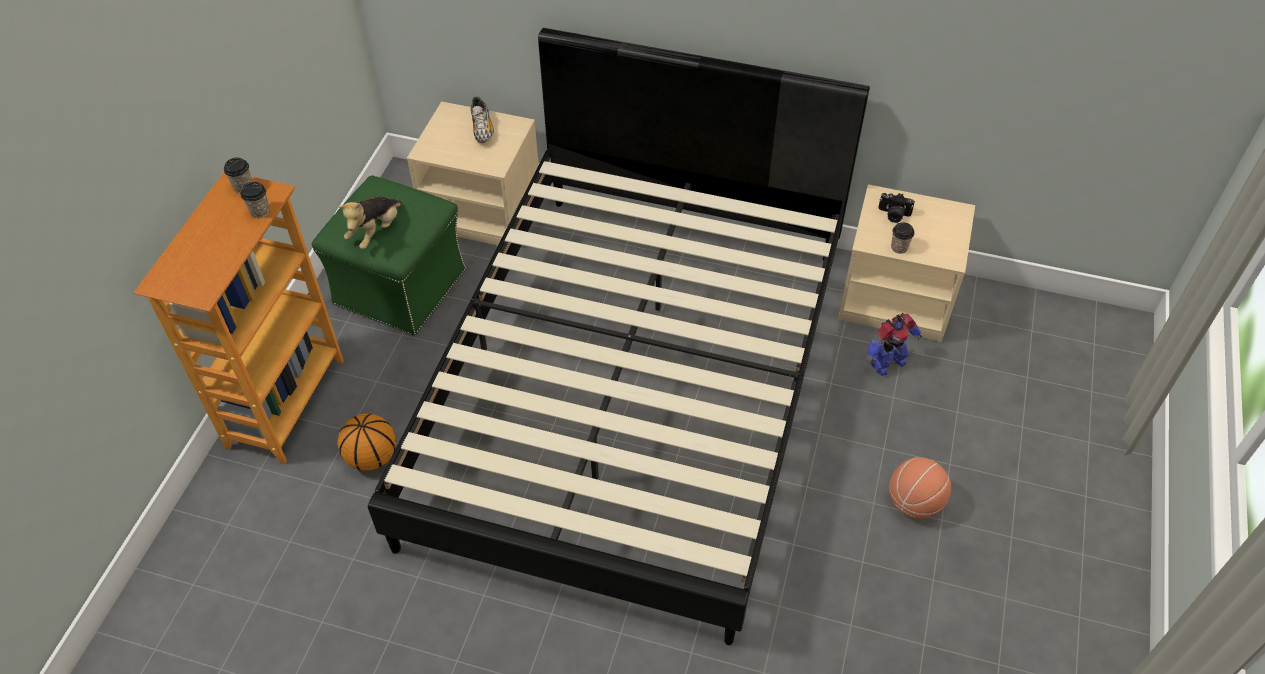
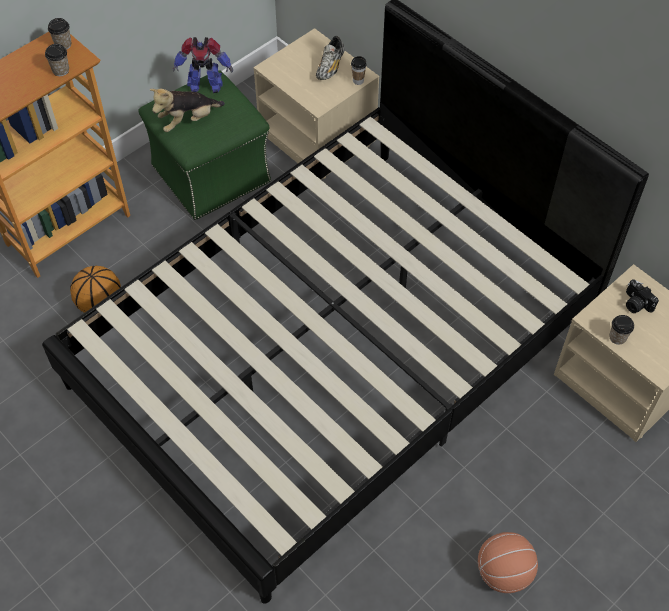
camera: 30 degrees right, 5 degrees up
(518, 131) = (358, 81): none -> cup
(886, 363) = (570, 435): toy robot -> toy robot (205, 85)

